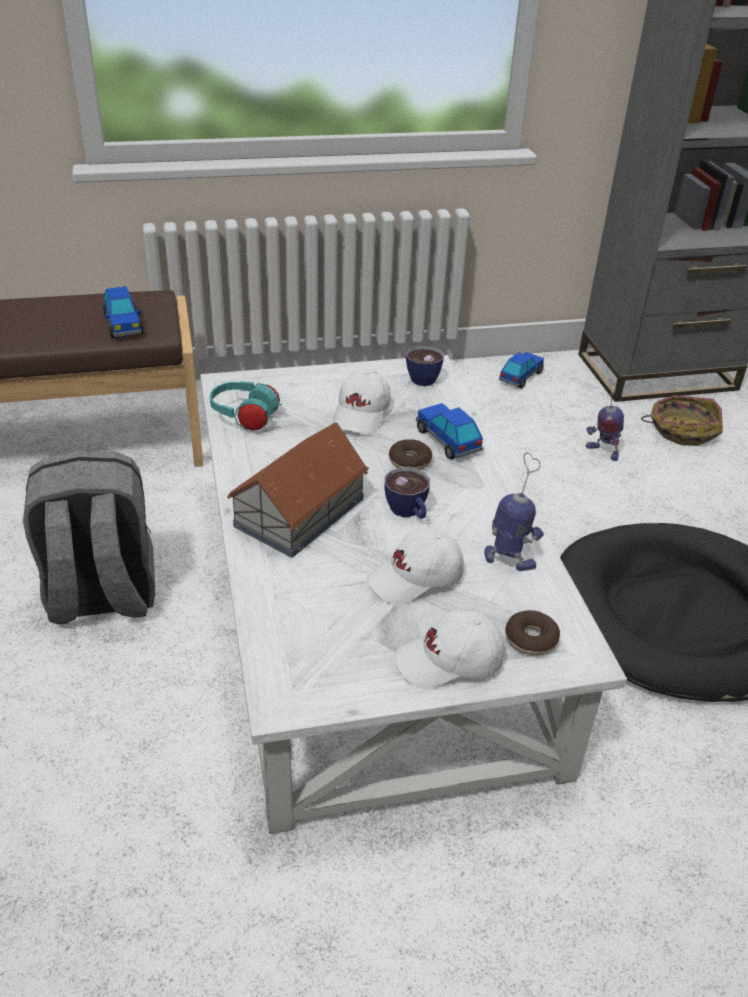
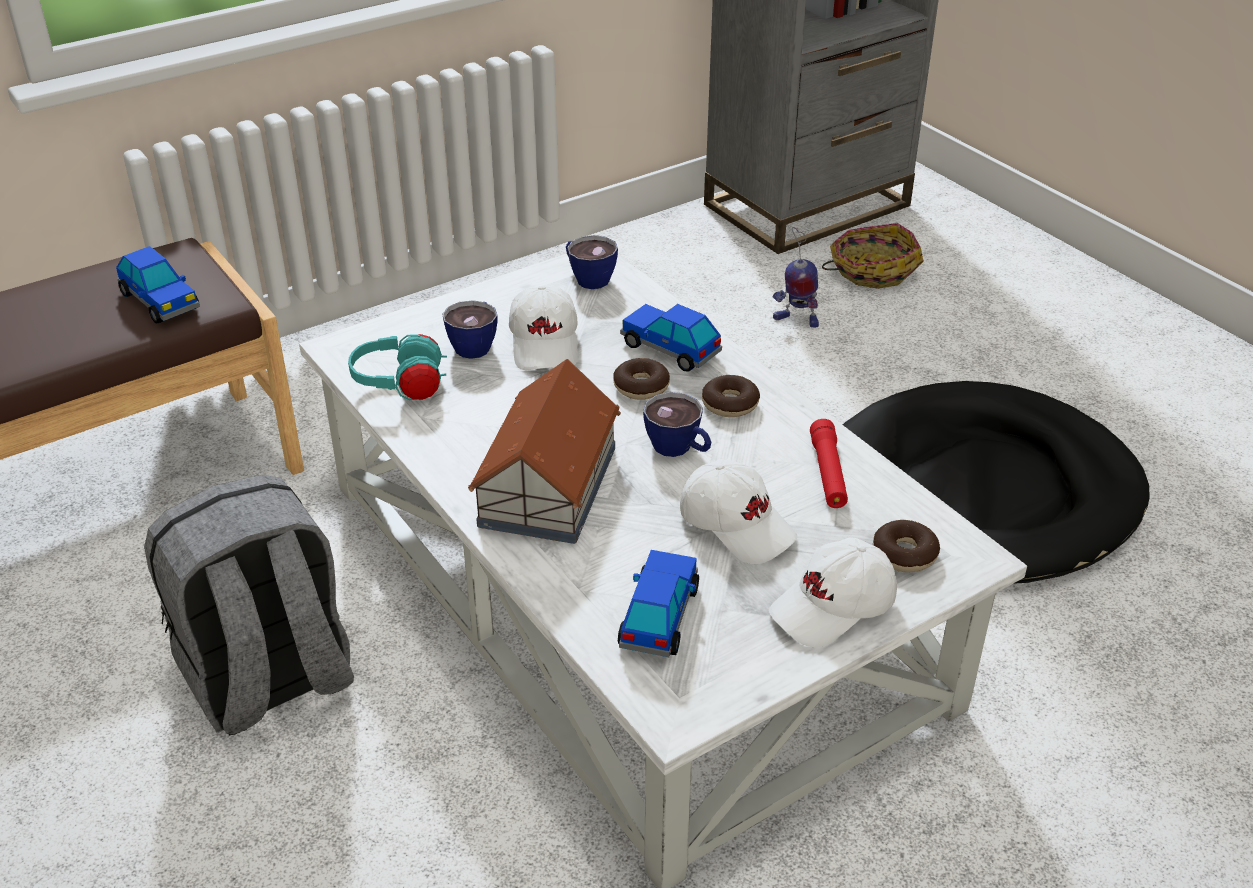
camera: 20 degrees left, 0 degrees up
(314, 403) = (476, 344): none -> cup
(416, 579) = (737, 525): white cap -> white cap turned 90 degrees counterclockwise
(467, 490) = (730, 404): none -> donut
(509, 561) = (828, 473): toy robot -> red flashlight
(520, 377) = (650, 250): toy car -> toy car (659, 616)

